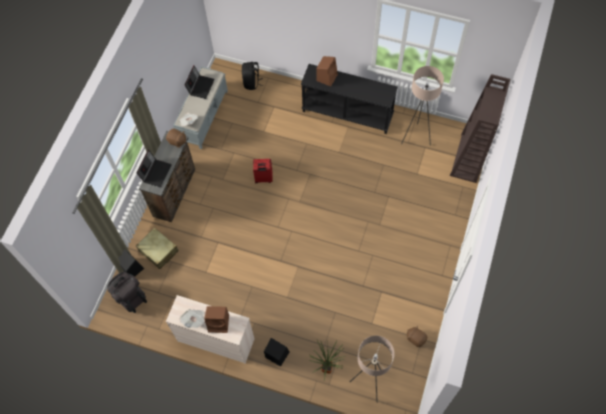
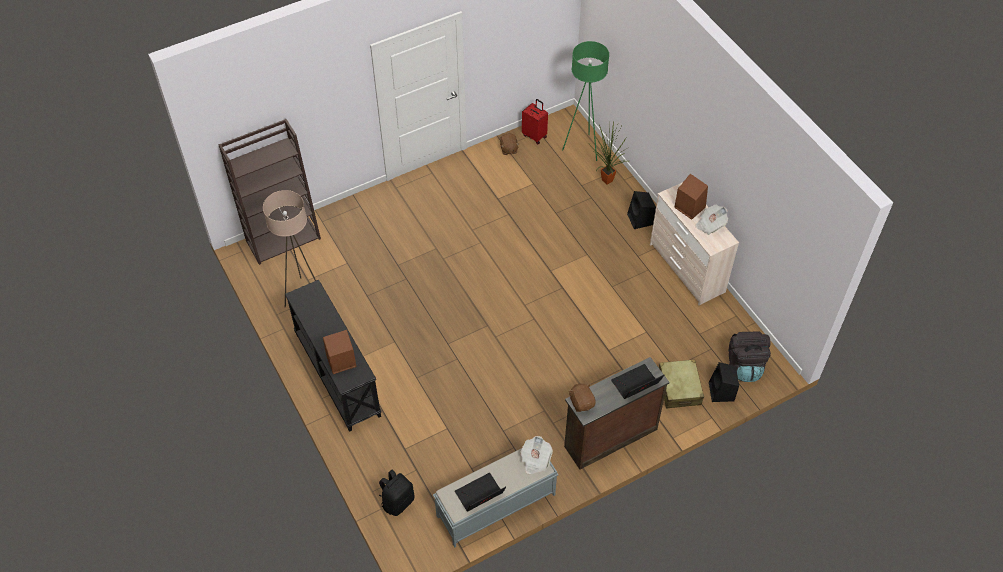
camera: 140 degrees left, 10 degrees down
(263, 178) = (500, 376): red suitcase -> red suitcase (535, 135)
(369, 384) = (582, 148): beige floor lamp -> green floor lamp

